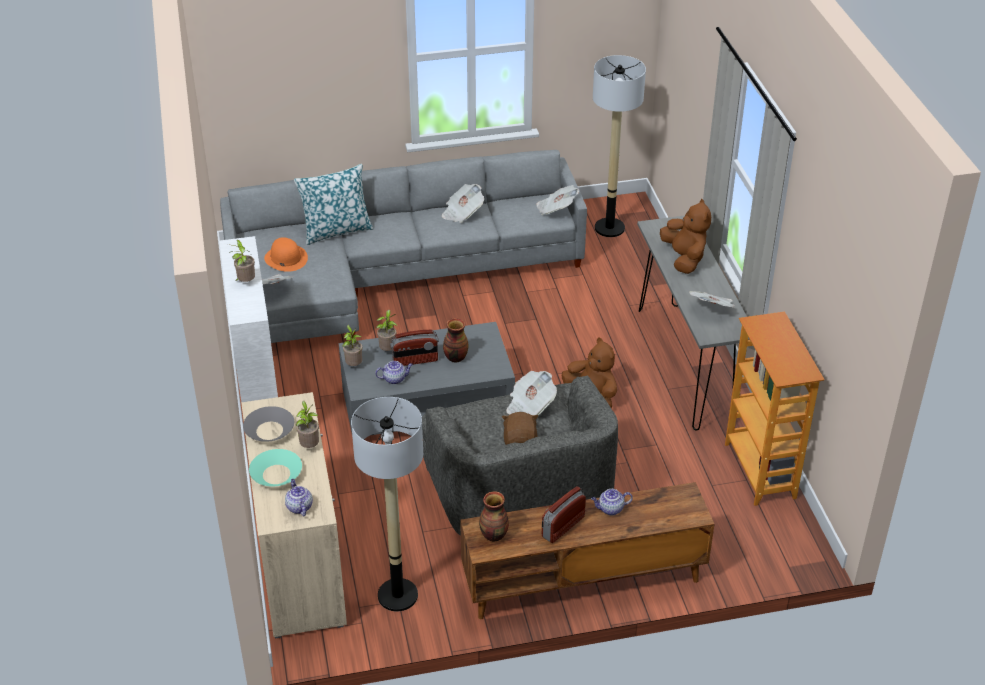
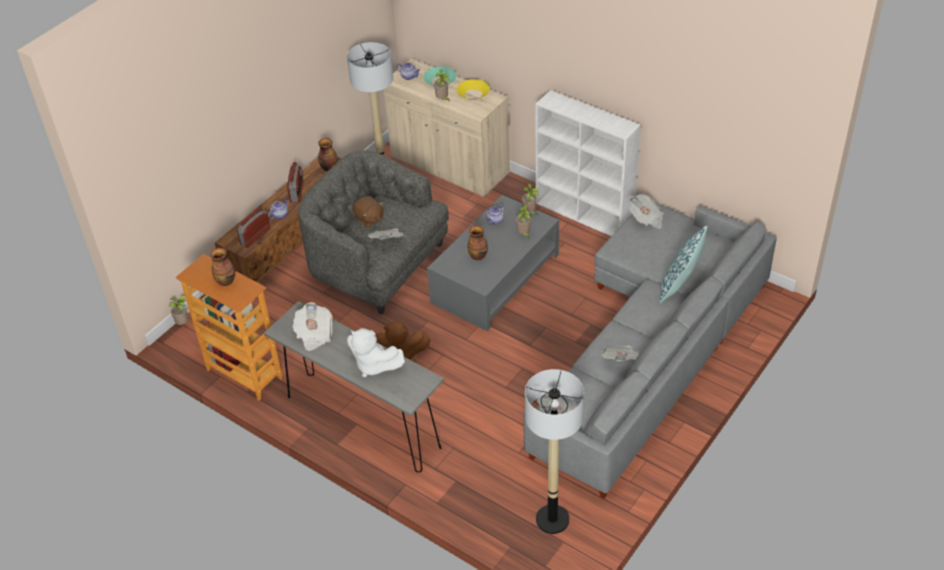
camera: 140 degrees right, 5 degrees up
(245, 282) = (582, 113): potted plant -> potted plant (183, 323)
(269, 430) = (473, 94): grey bowl -> yellow bowl
(285, 258) = (674, 242): orange hat -> none
(415, 360) = (499, 238): radio -> radio (255, 236)
(684, 258) = (374, 365): brown plush toy -> white plush toy
(774, 345) = (226, 281): none -> vase

